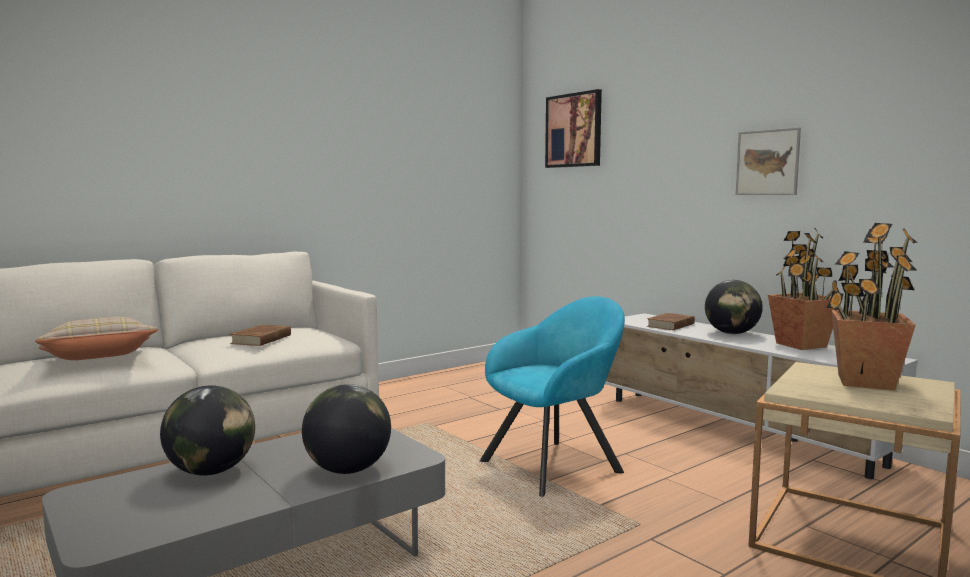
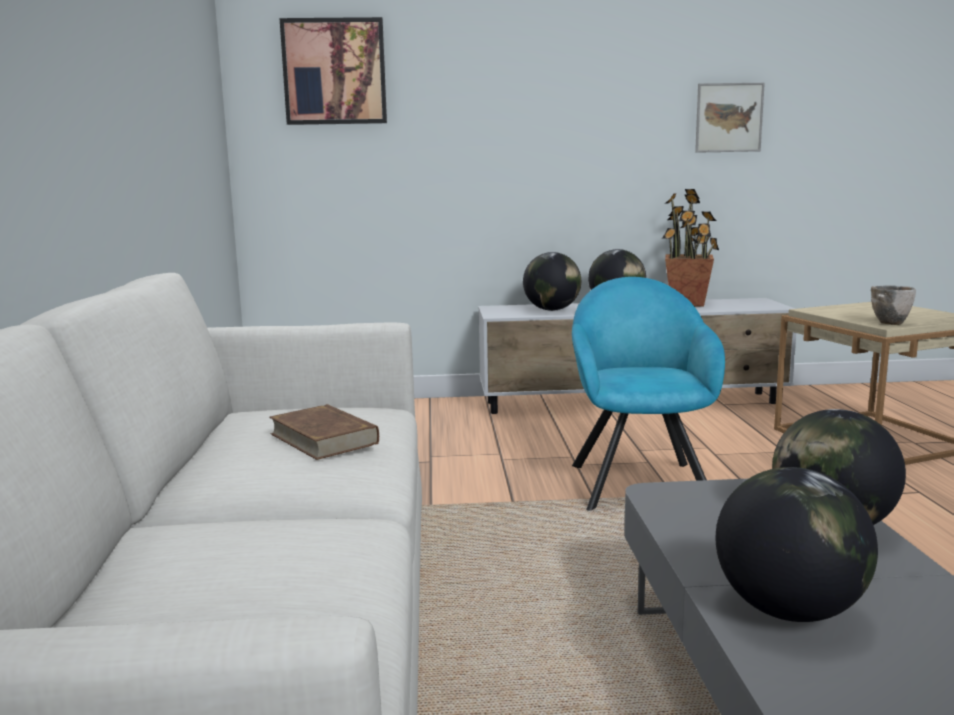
camera: 55 degrees left, 5 degrees up
(99, 360) = (246, 576): beige pillow -> none
(671, 325) = (552, 310): brown book -> globe
(767, 162) = (620, 124): picture -> picture (729, 117)
(805, 391) = (891, 323): none -> bowl
(864, 382) = (869, 310): potted plant -> none

